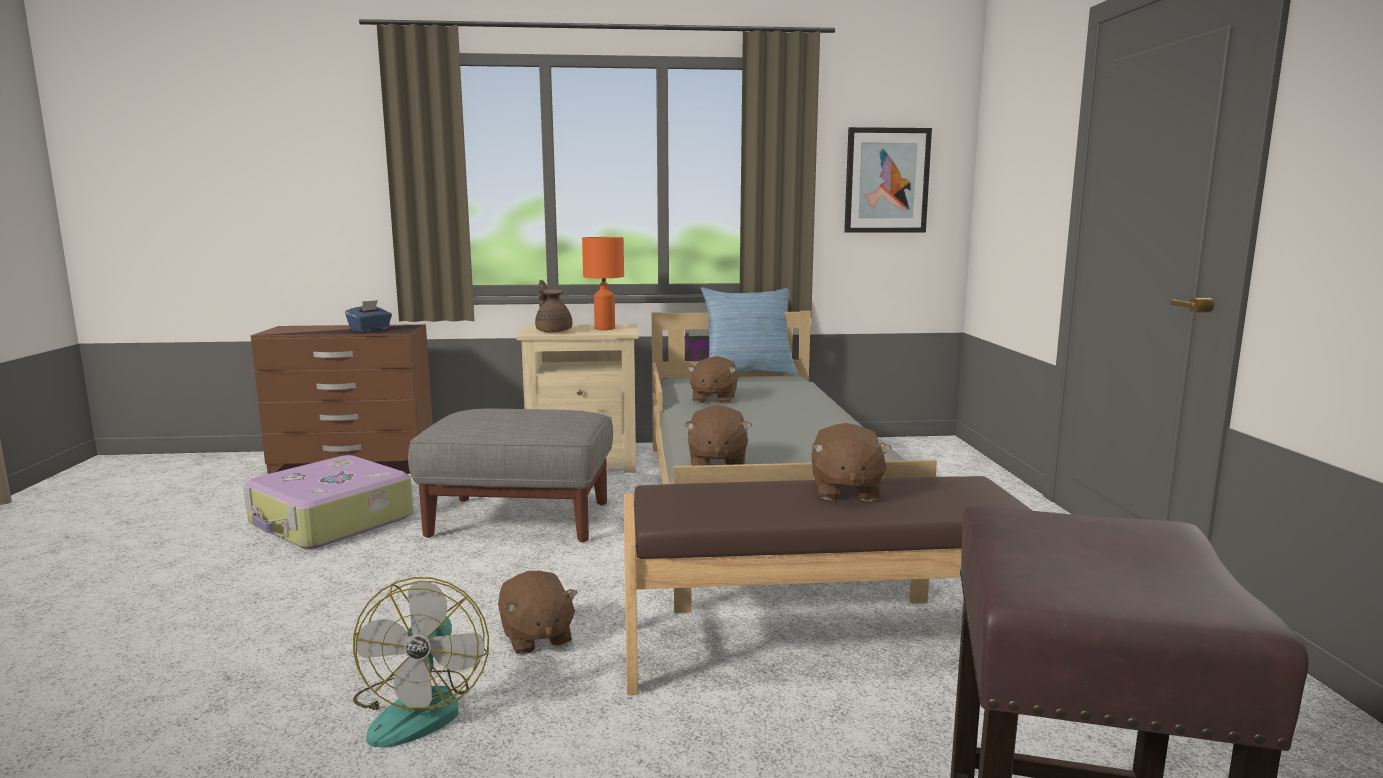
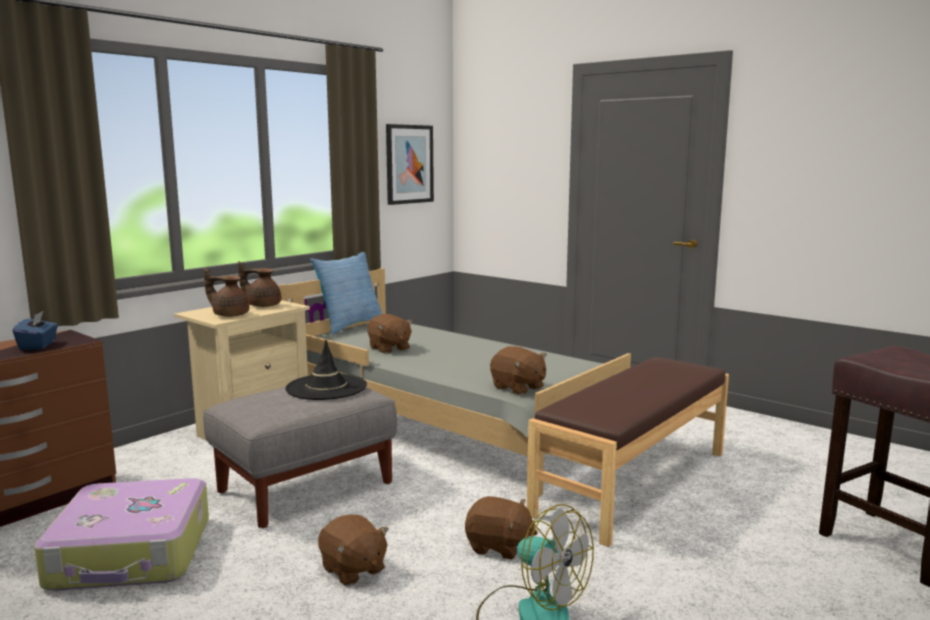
camera: 45 degrees left, 0 degrees up
(550, 416) = (326, 387): none -> black hat
(605, 328) = (262, 305): orange table lamp -> brown teapot
(845, 491) = (633, 381): brown plush toy -> brown plush toy (353, 570)

